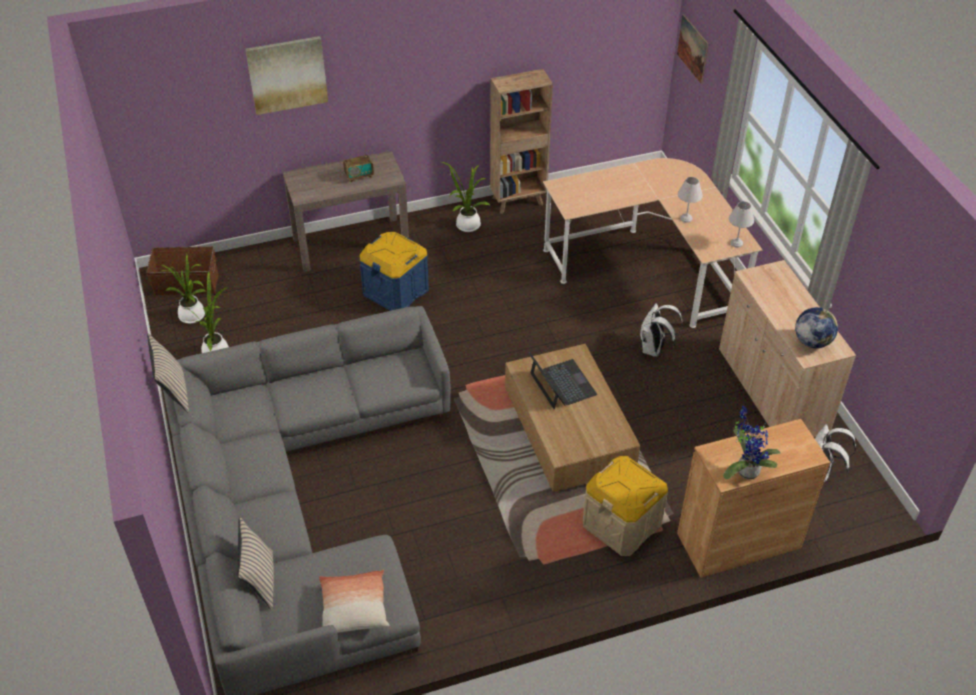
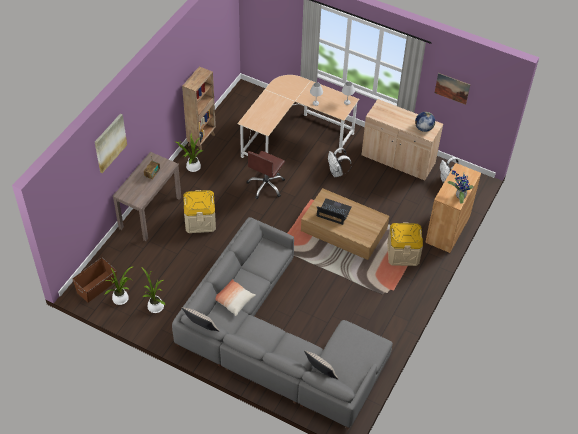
camera: 45 degrees left, 5 degrees up
(353, 608) = (366, 354): pillow -> pillow (233, 300)
(396, 291) = (200, 221): blue storage box -> beige storage box
(533, 304) = (266, 185): none -> brown office chair
(693, 48) = (258, 17): picture -> picture (452, 88)

